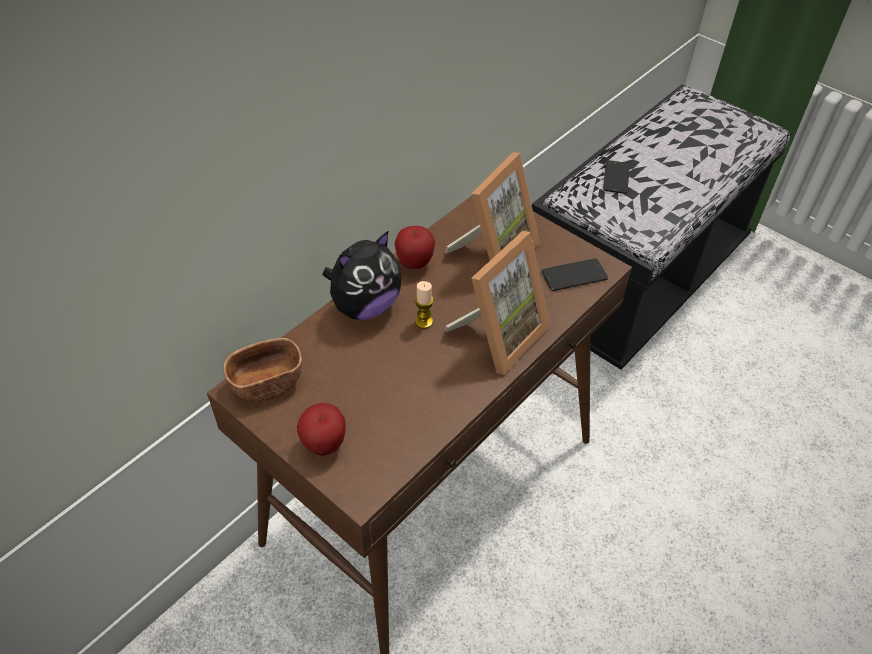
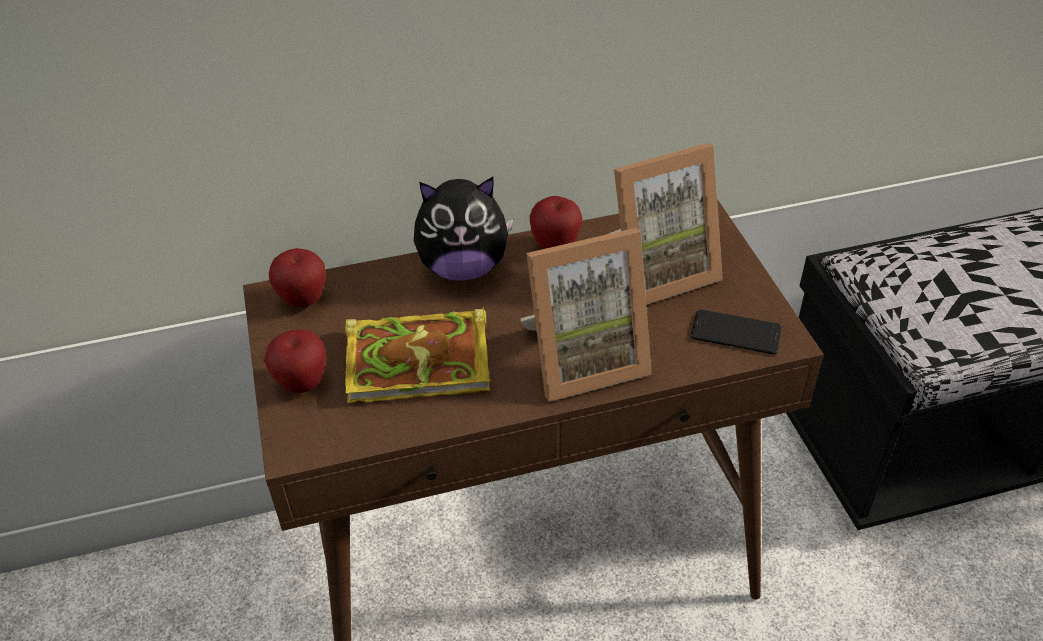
camera: 35 degrees right, 5 degrees down
(267, 383) = (303, 300): brown bowl -> apple
(394, 386) = (422, 360): none -> book
(424, 322) = (511, 309): candle -> none
(616, 177) = (942, 263): phone -> none

